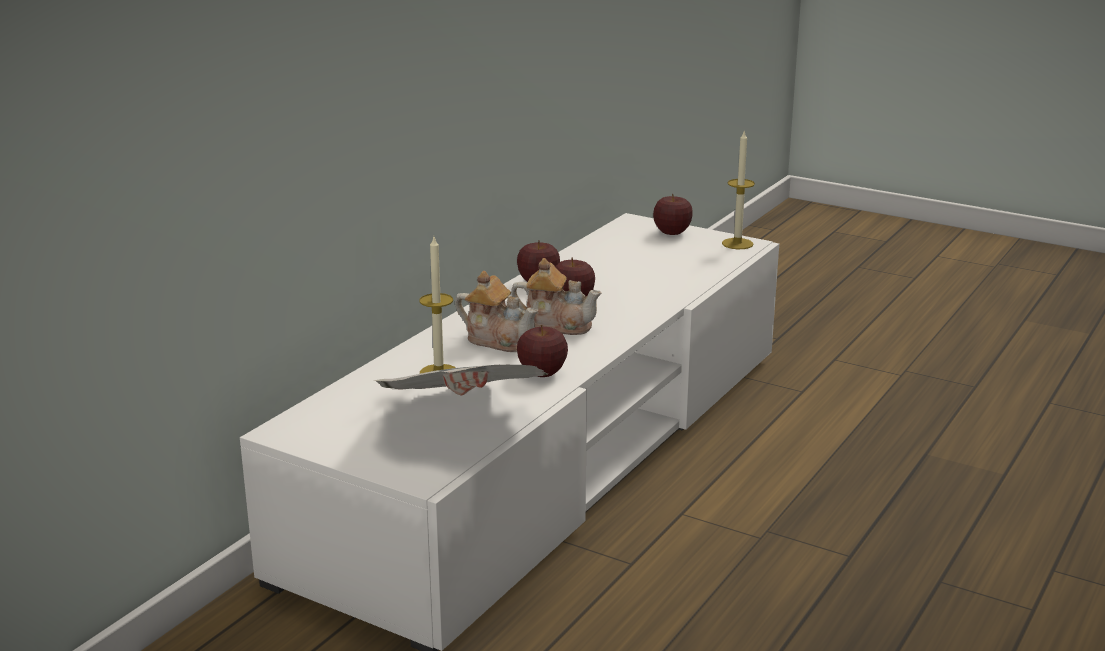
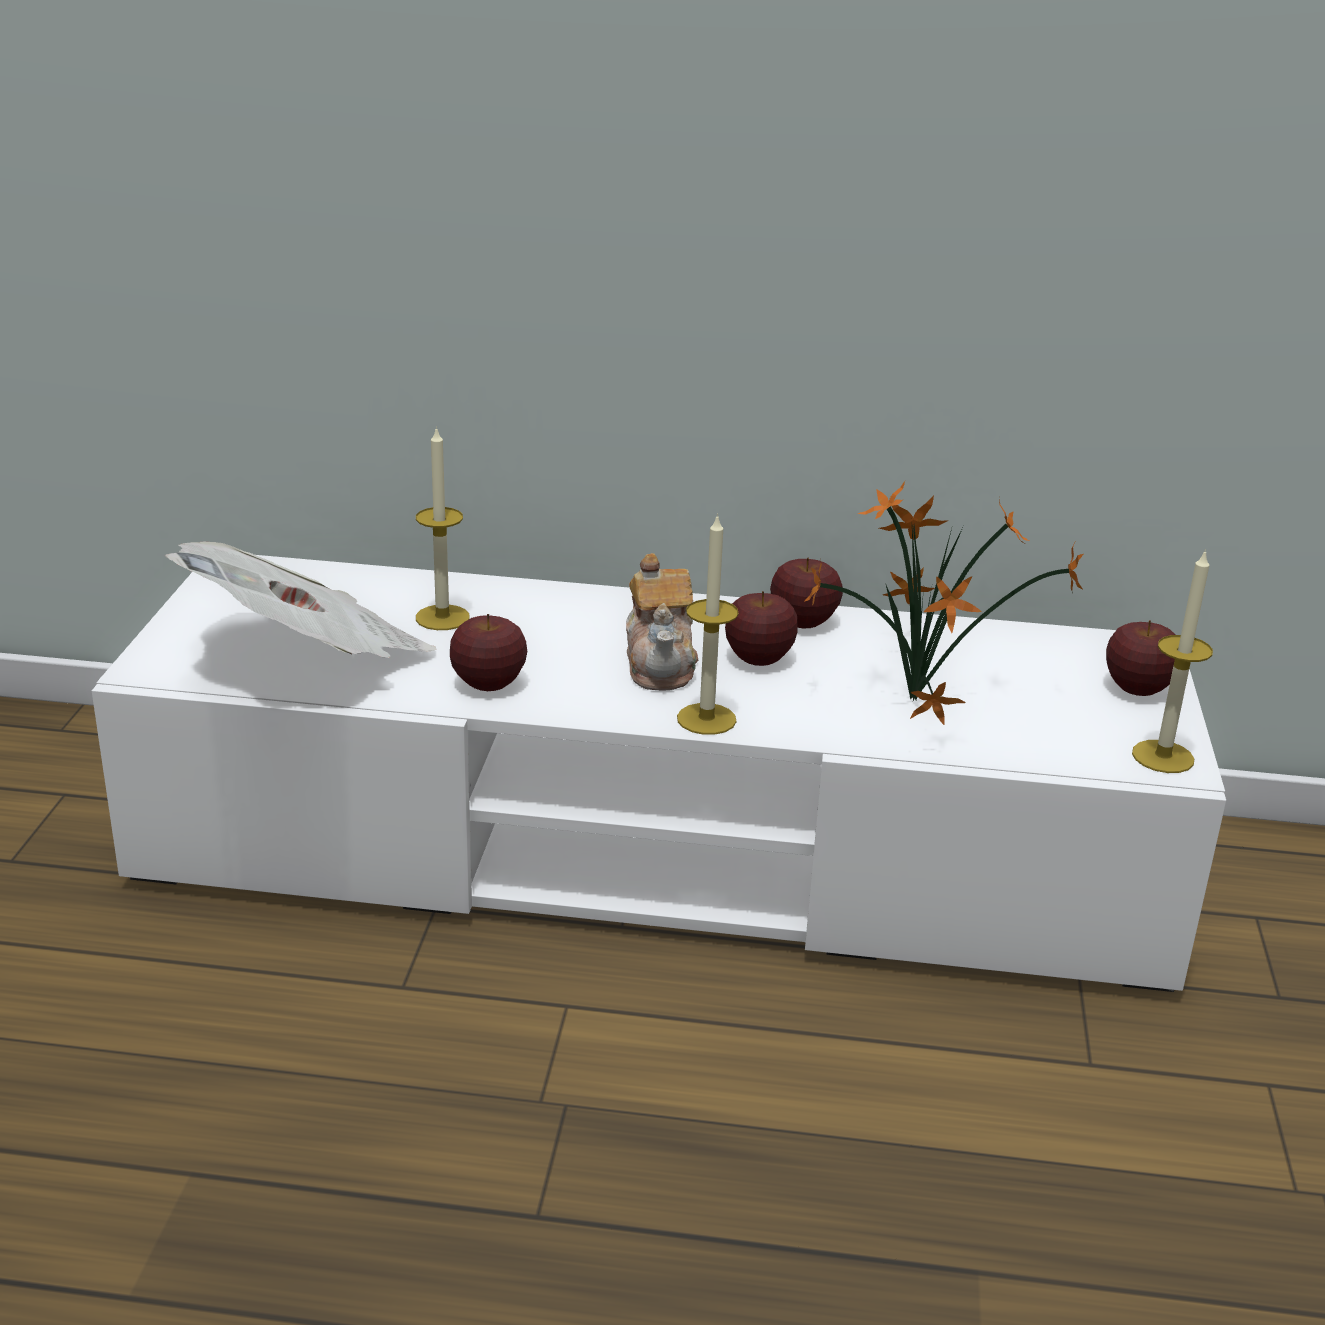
camera: 65 degrees right, 5 degrees up
(498, 340) = (574, 634): teapot -> none
(630, 325) = (706, 719): none -> candle
(646, 277) = (914, 699): none -> potted plant

